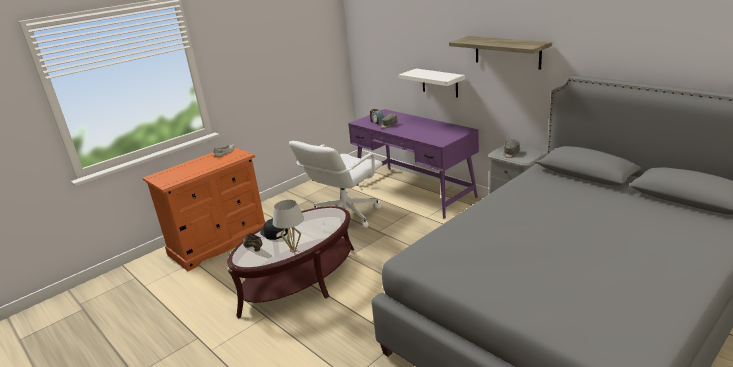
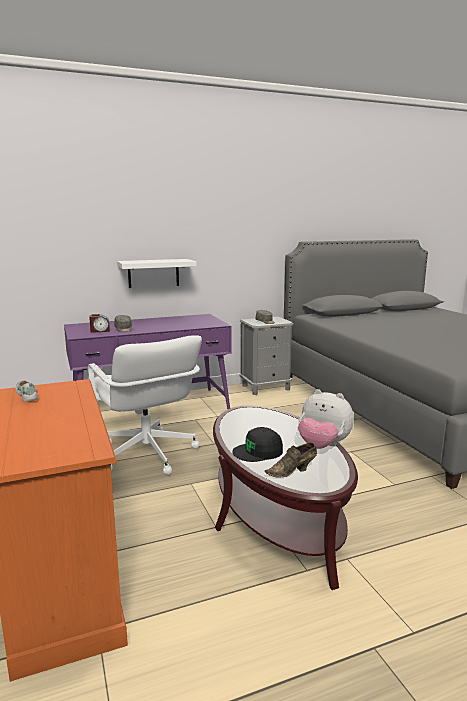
camera: 70 degrees left, 10 degrees down
(293, 250) = (323, 446): white table lamp -> plush toy
(507, 52) = (235, 229): shelf -> none

